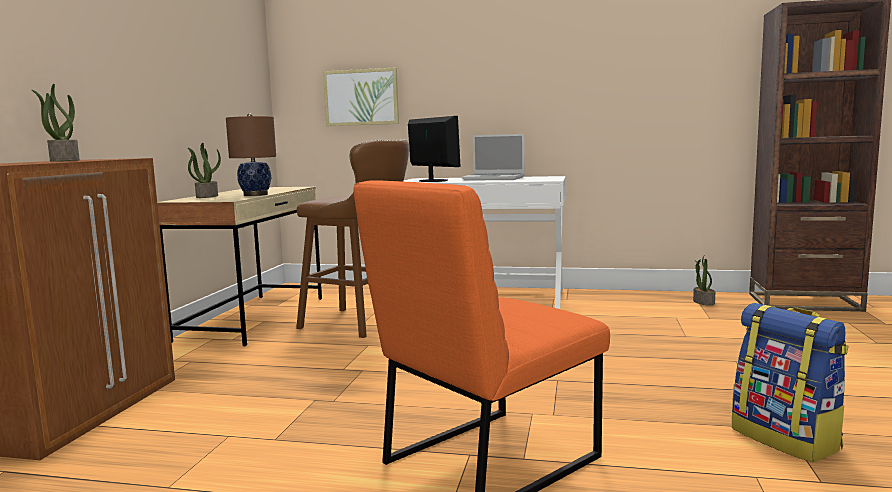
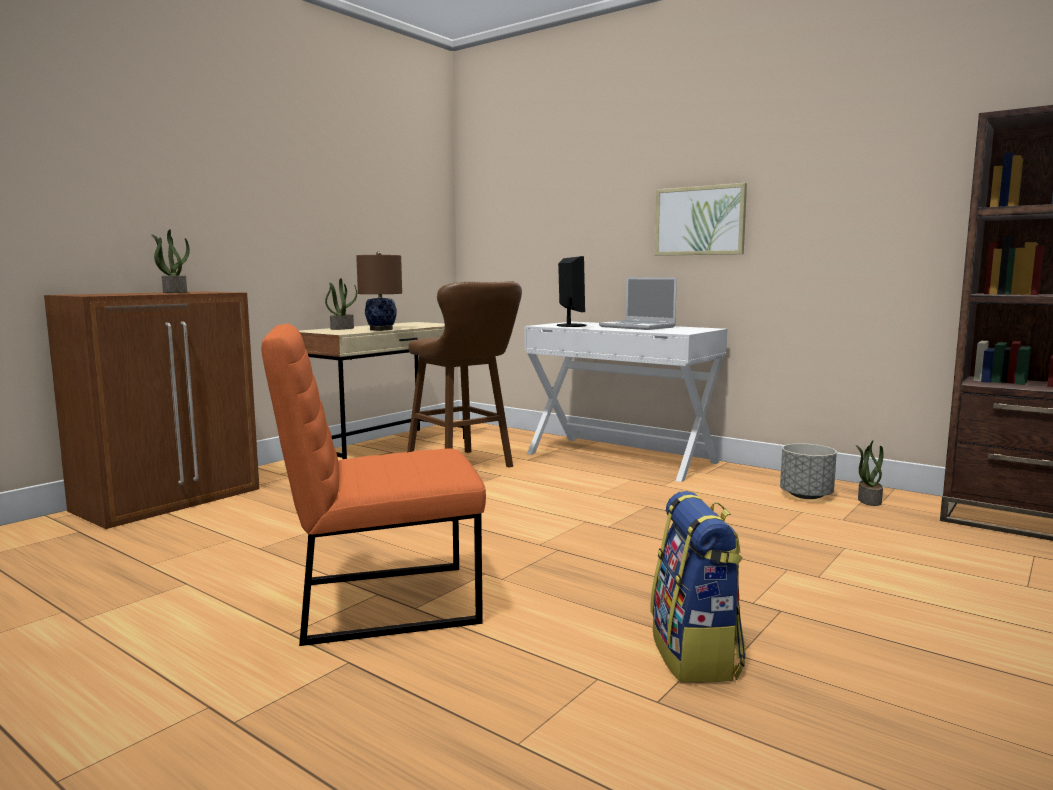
camera: 25 degrees right, 0 degrees up
(361, 97) = (530, 233): picture -> picture (700, 221)
(660, 305) = (806, 496): none -> grey planter

